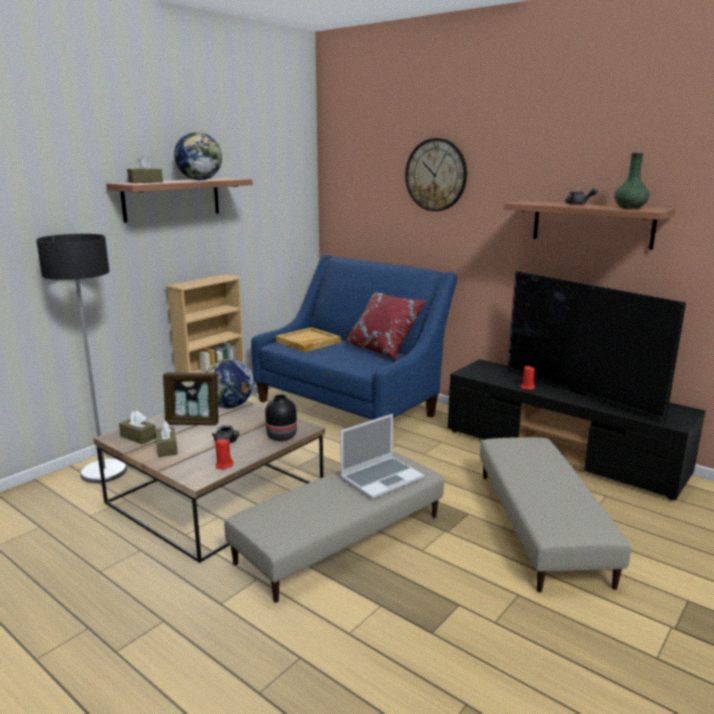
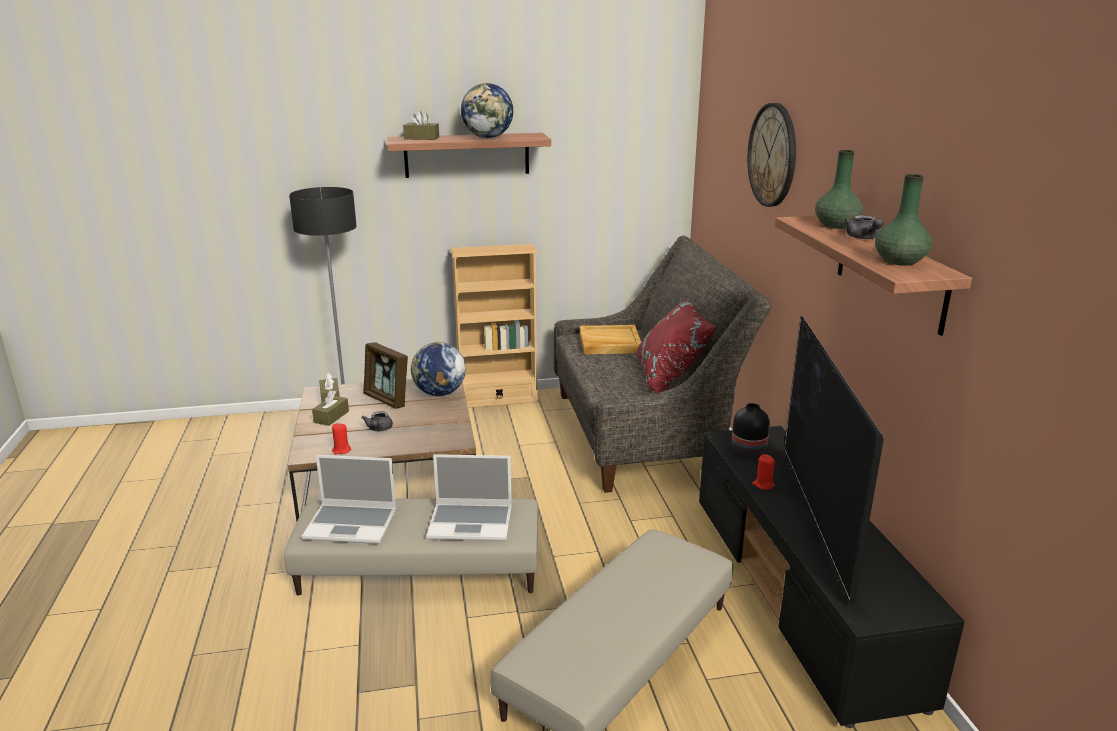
camera: 40 degrees right, 5 degrees up
(282, 436) = (427, 441): black vase -> black vase (749, 450)
(299, 515) = (352, 524): none -> laptop
(351, 405) = (643, 433): blue sofa -> grey sofa
(546, 202) = (836, 225): none -> green vase

